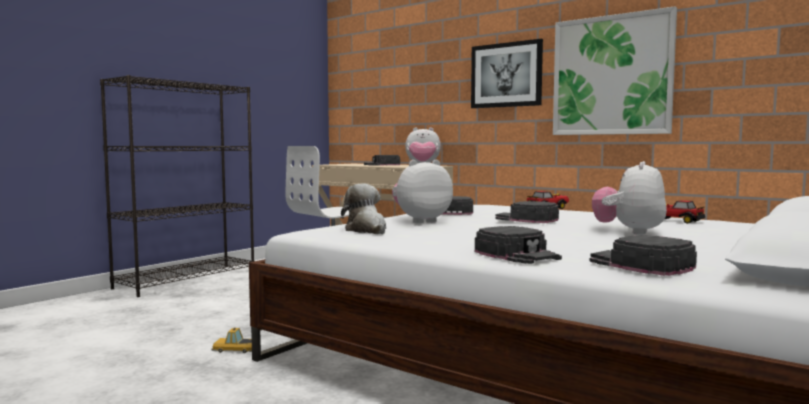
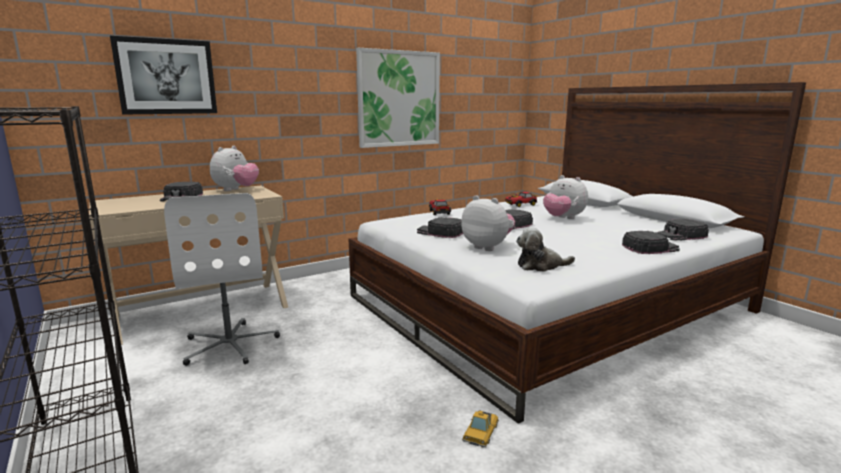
camera: 70 degrees left, 10 degrees up
(420, 221) = (487, 247): plush toy -> plush toy turned 135 degrees clockwise
(506, 75) = (310, 91): picture -> picture (166, 77)

